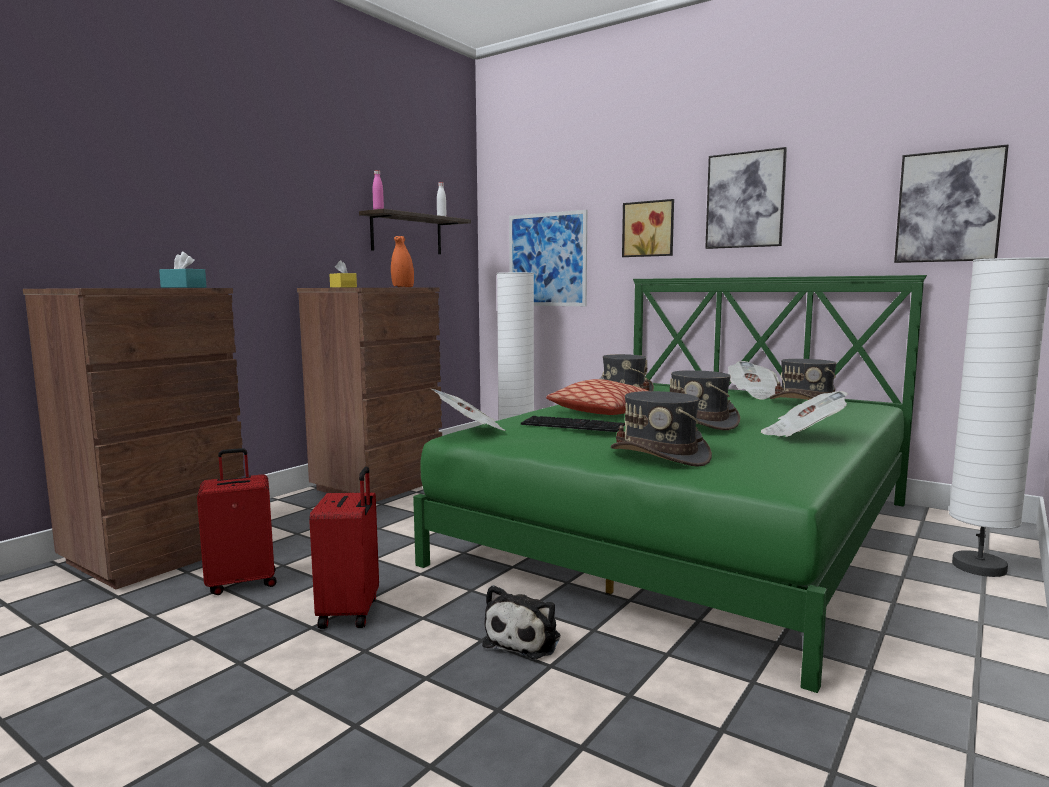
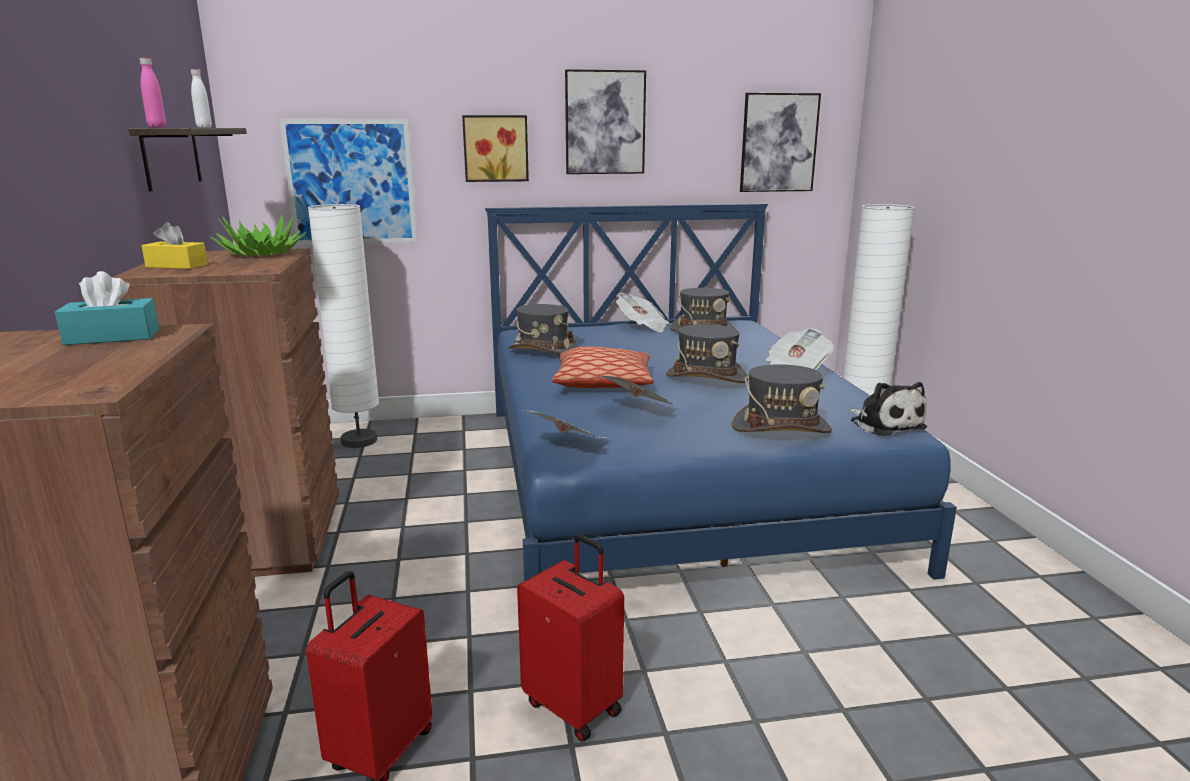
camera: 45 degrees left, 10 degrees up
(402, 287) = (261, 254): orange vase -> potted plant
(525, 639) = (750, 641): plush toy -> plush toy (885, 424)
(574, 425) = (639, 410): keyboard -> newspaper
(687, 531) = (669, 478): green bed -> blue bed

